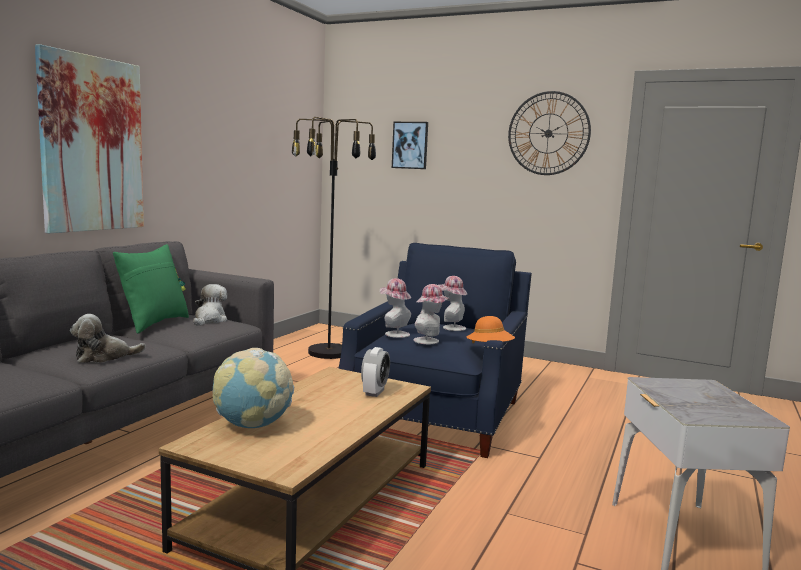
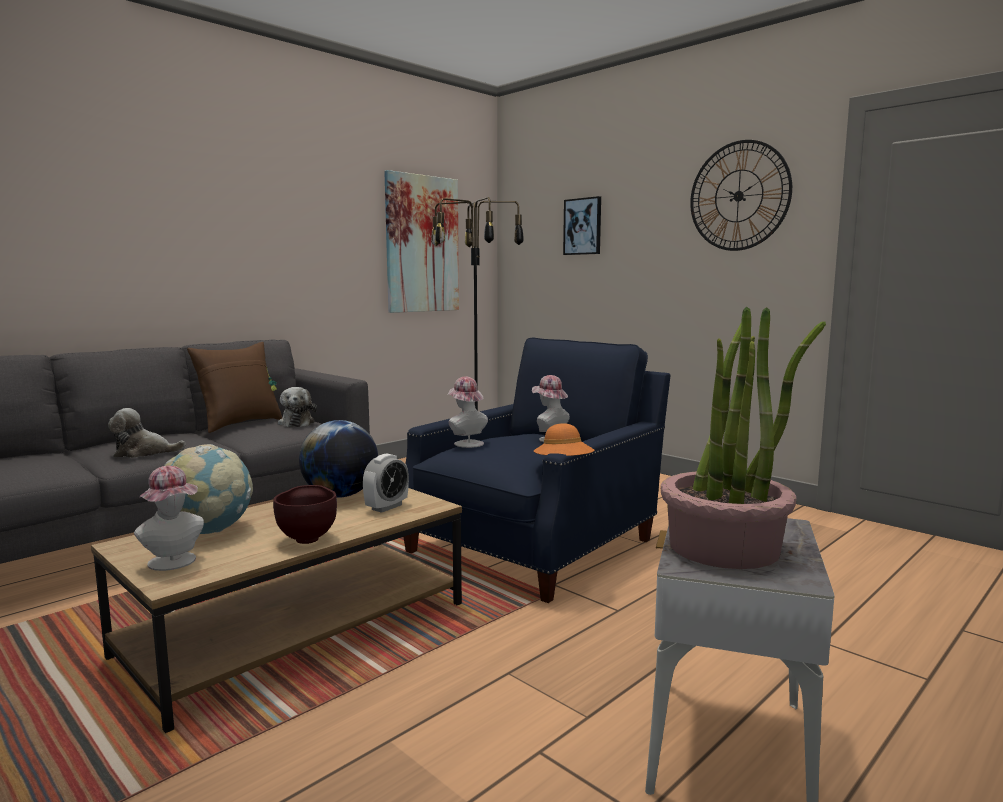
camera: 20 degrees right, 0 degrees up
(92, 144) = (188, 241): picture -> picture (422, 244)
(154, 324) = (240, 425): green pillow -> brown pillow
(209, 320) = (296, 423): plush toy -> plush toy turned 135 degrees clockwise
(322, 385) = (340, 495): none -> globe
(348, 423) = (307, 538): none -> brown bowl
(429, 341) = (495, 453): hat -> hat (174, 563)
(695, 402) = (725, 547): none -> potted plant

